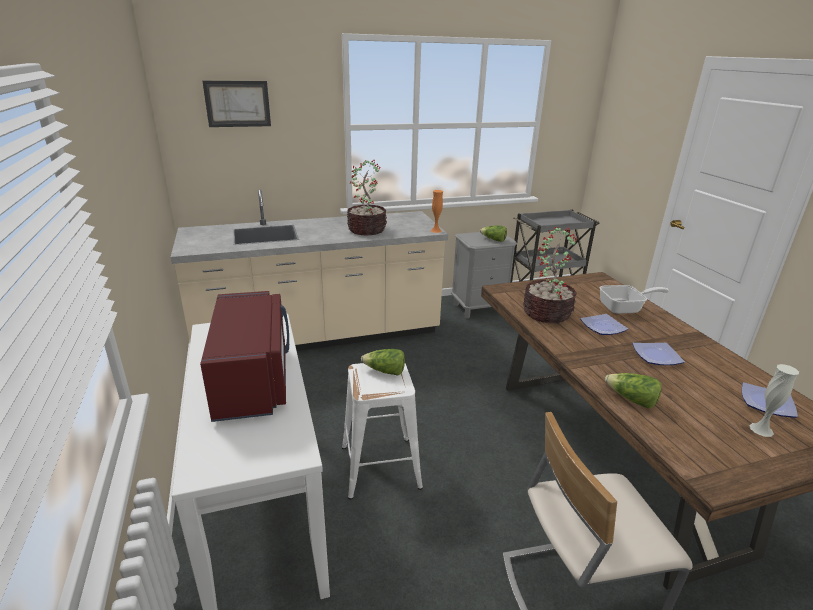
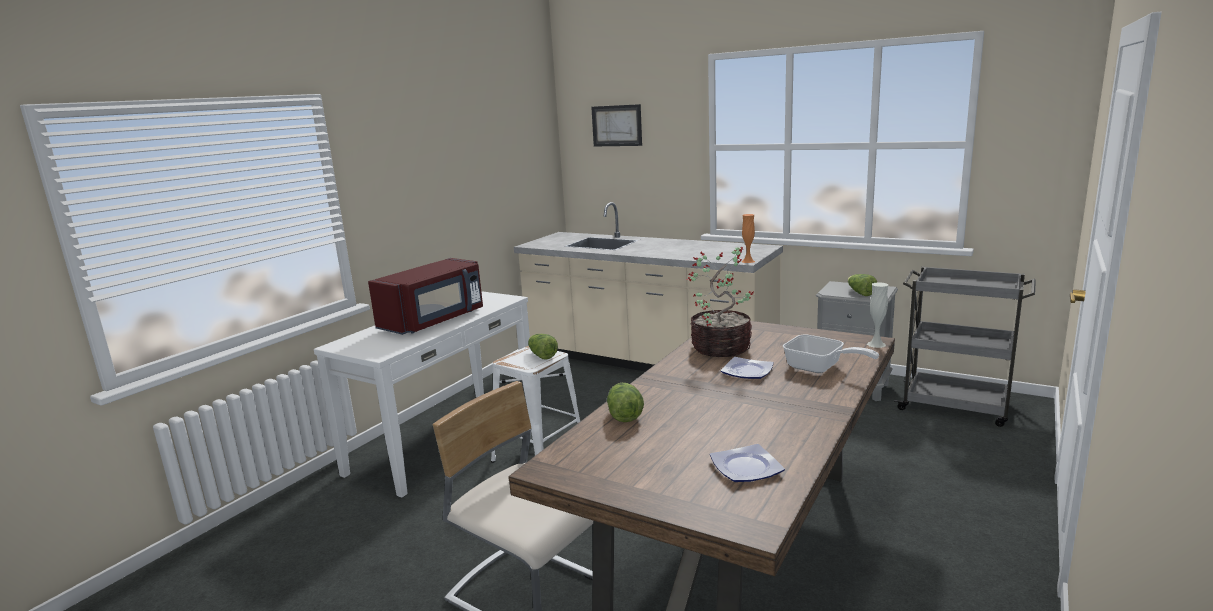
camera: 50 degrees right, 10 degrees down
(367, 229) = (686, 251): potted plant -> none
(655, 356) = (737, 403): plate -> none
(761, 429) = (680, 474): white vase -> white vase (876, 344)

